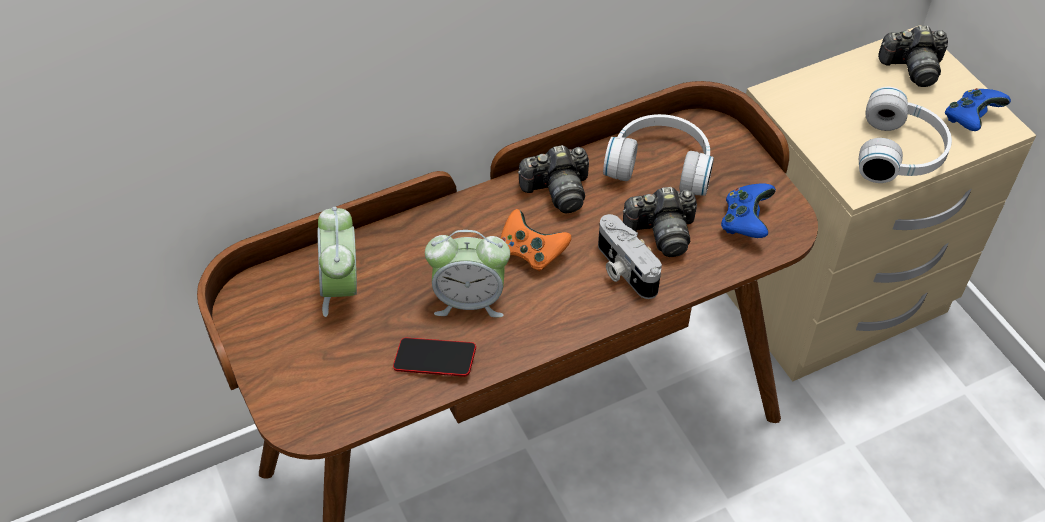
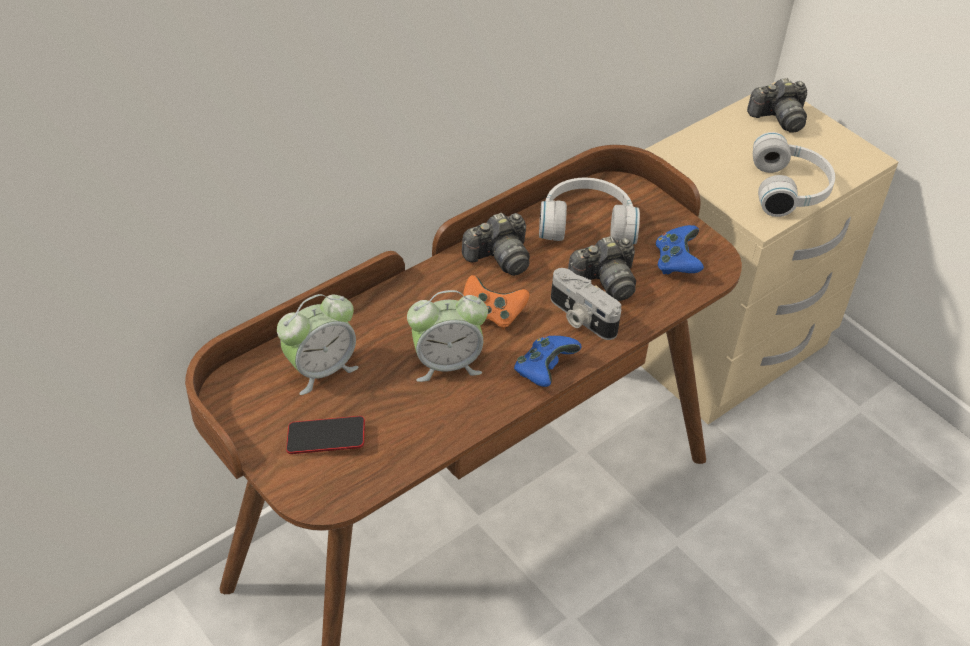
camera: 15 degrees left, 5 degrees down
(342, 287) = (320, 369): alarm clock -> alarm clock turned 105 degrees counterclockwise
(435, 360) = (429, 421): phone -> phone (326, 439)
(970, 119) = (840, 155): blue game controller -> blue game controller (544, 370)

